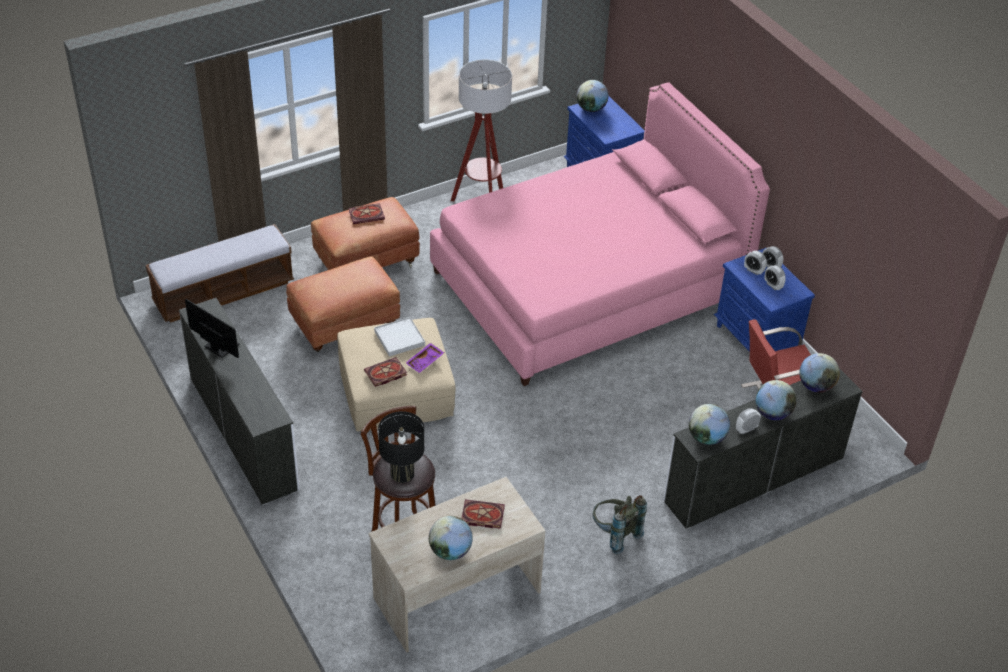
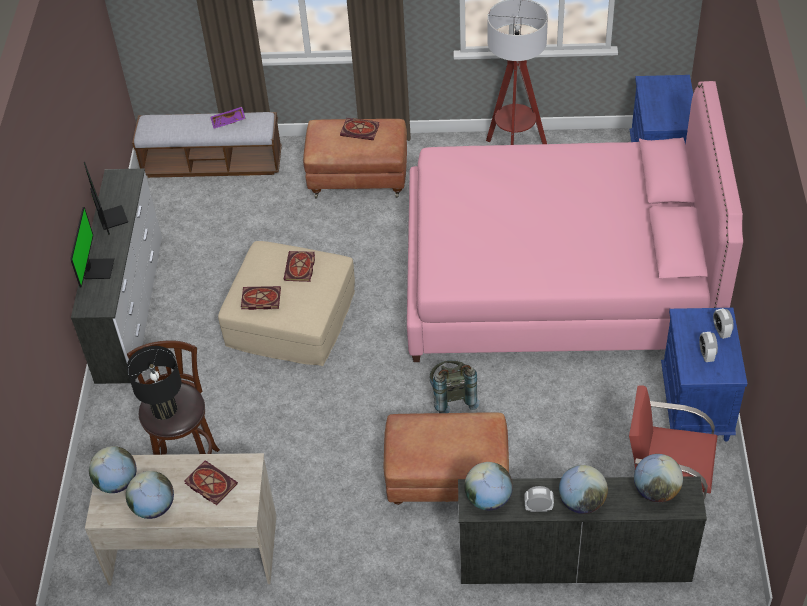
camera: 35 degrees right, 5 degrees up
(244, 390) = (97, 269): none -> monitor
(344, 326) = (292, 236): brown ottoman -> brown ottoman (447, 481)
(399, 338) = (300, 268): white tray -> book
(425, 362) = (306, 301): purple tray -> purple tray (228, 122)
(591, 109) = (658, 86): globe -> globe (117, 482)
(614, 534) = (385, 557): grey backpack -> grey backpack (452, 397)
(753, 270) = (697, 329): alarm clock -> none

